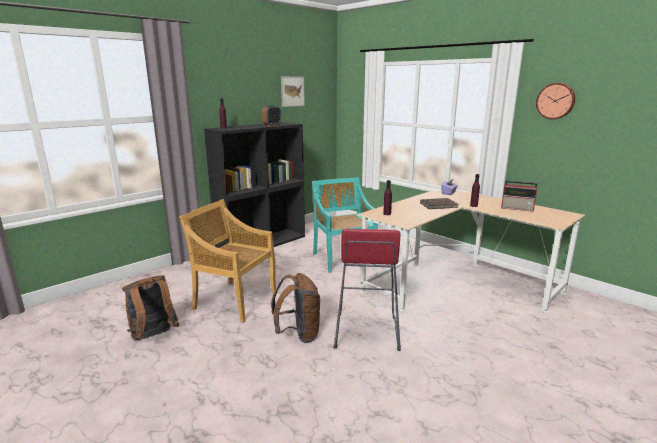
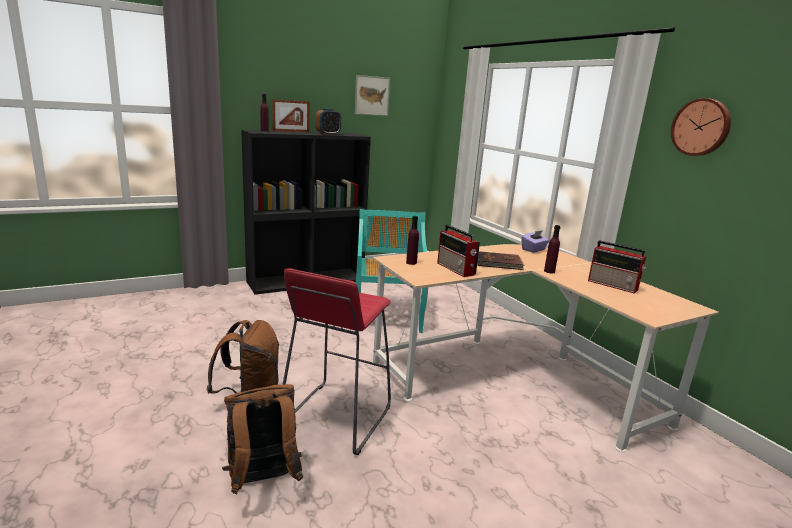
camera: 15 degrees right, 0 degrees up
(153, 337) = (92, 365): brown backpack -> brown backpack (263, 481)
(234, 301) = (214, 342): beige chair -> none
(241, 126) = (291, 131): none -> picture frame
(419, 213) = (456, 269): none -> radio

